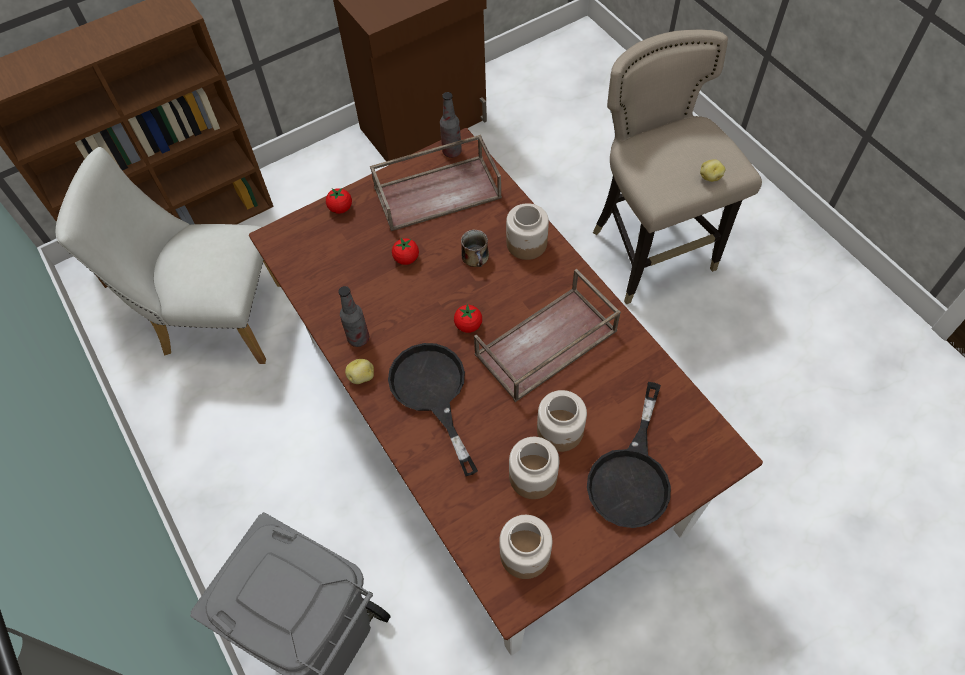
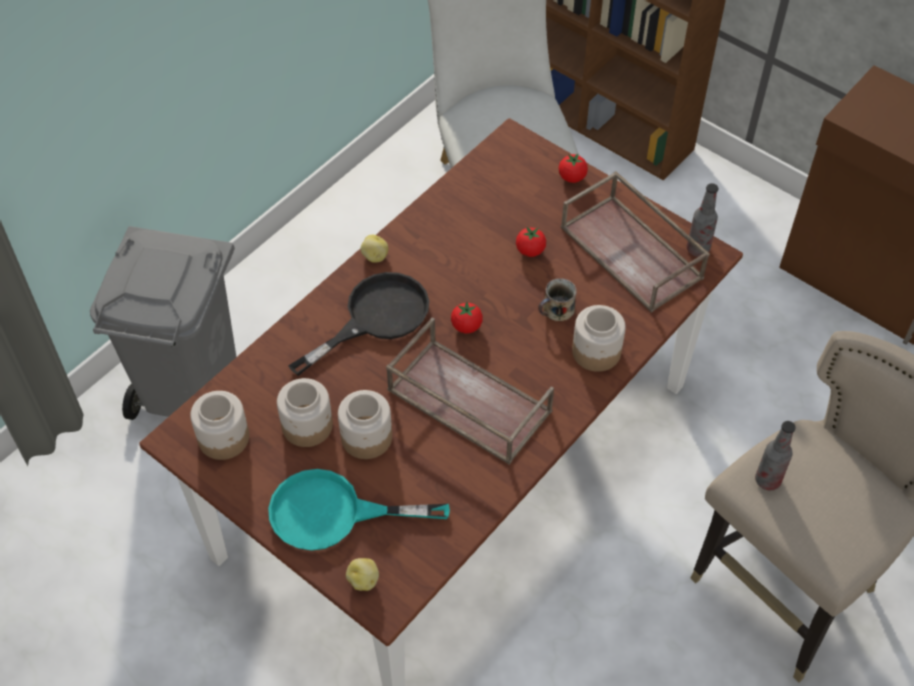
camera: 70 degrees right, 5 degrees down
(358, 338) = (417, 241): bottle -> bottle (767, 480)
(631, 475) = (333, 514): black frying pan -> turquoise frying pan
(710, 177) = (804, 533): potato -> potato (363, 580)

